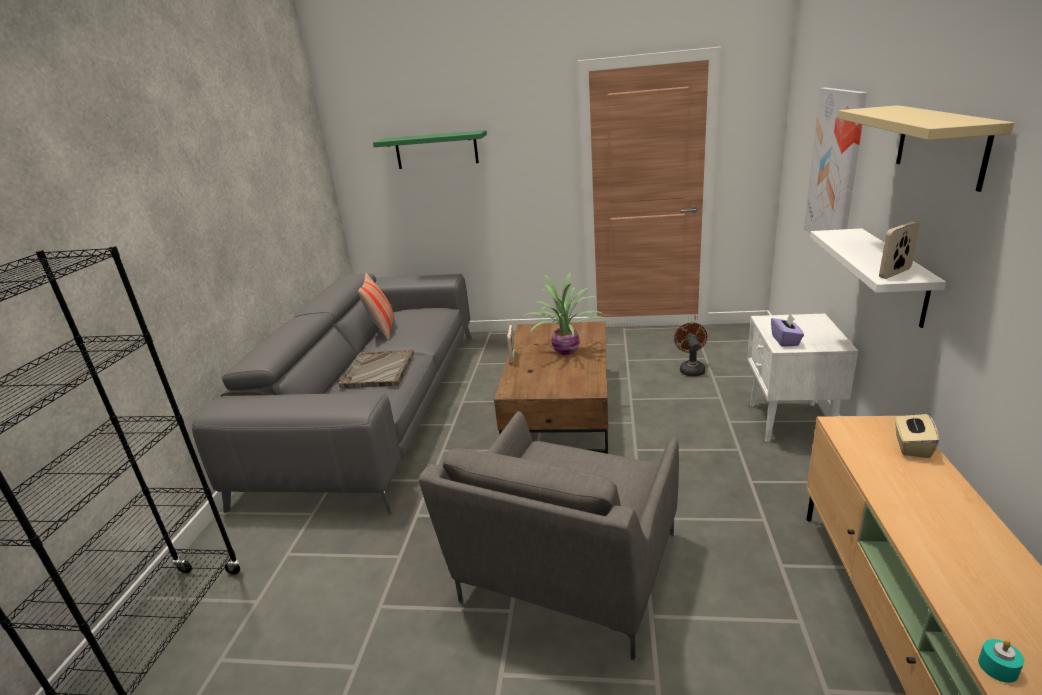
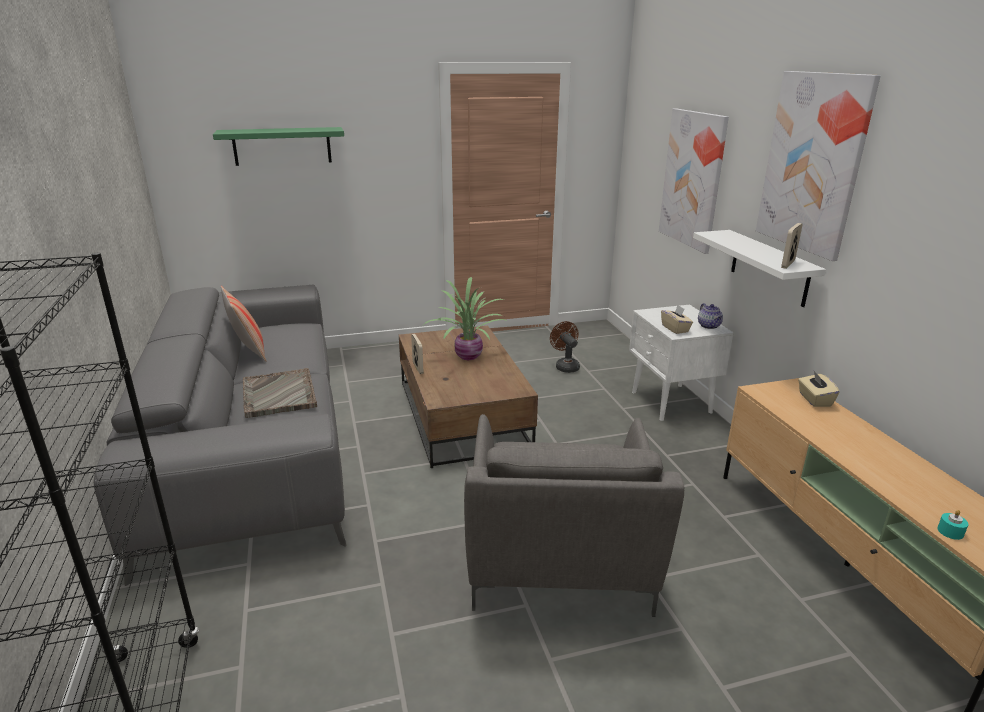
camera: 25 degrees left, 0 degrees up
(785, 340) = (675, 329): purple tissue box -> beige tissue box
(831, 341) = (709, 326): none -> teapot
(940, 144) = (813, 163): beige shelf -> picture

